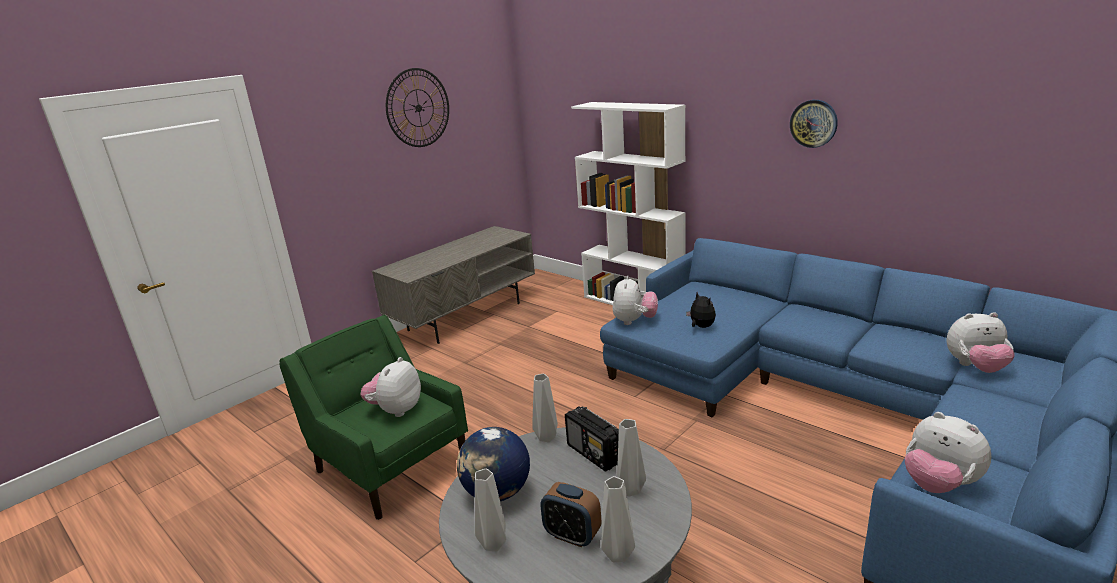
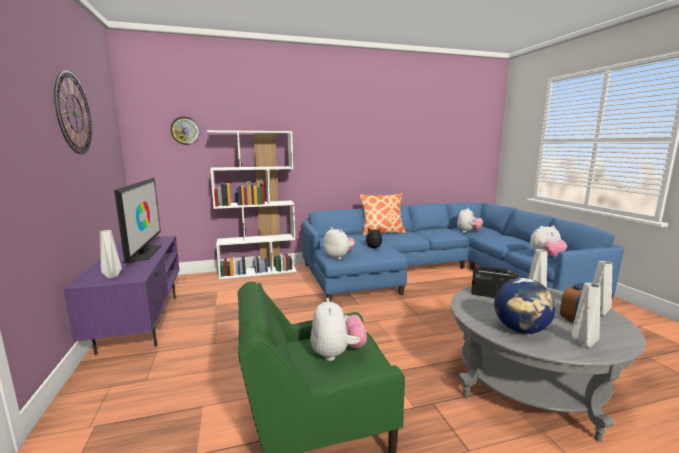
camera: 60 degrees left, 10 degrees down
(396, 410) = (337, 354): plush toy -> plush toy turned 150 degrees counterclockwise
(465, 316) = (140, 321): grey tv stand -> purple tv stand
(467, 250) = (144, 253): none -> television
(546, 438) = (463, 302): grey vase -> grey vase (112, 276)
(594, 454) = (492, 295): radio -> radio turned 150 degrees counterclockwise
(799, 305) = (382, 232): none -> pillow
(813, 123) = (363, 141): wall clock -> wall clock (185, 130)

